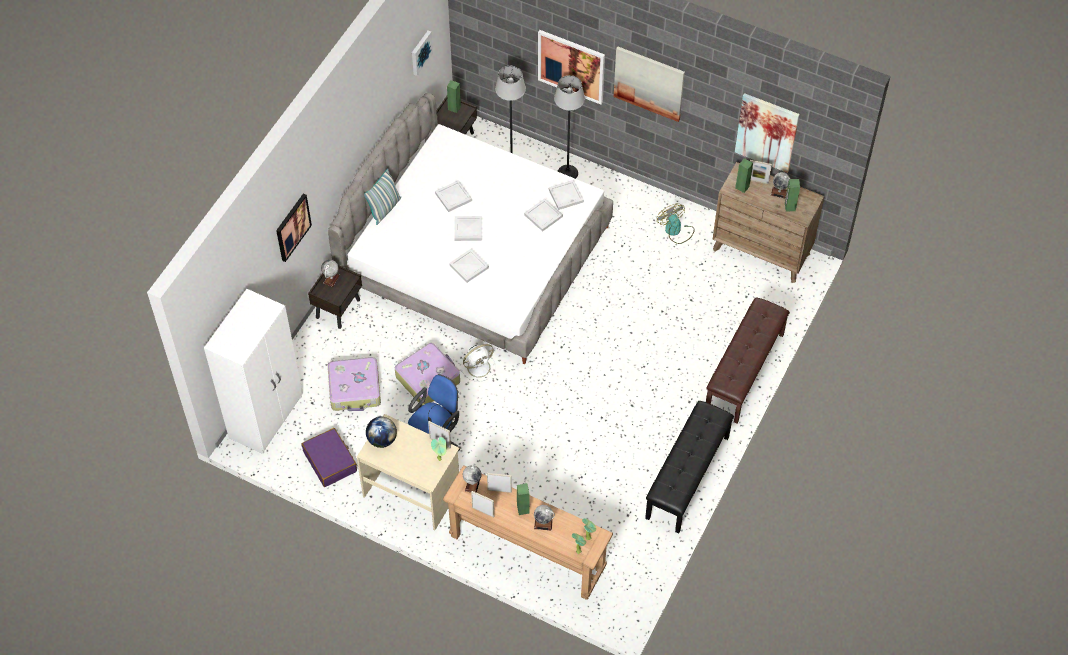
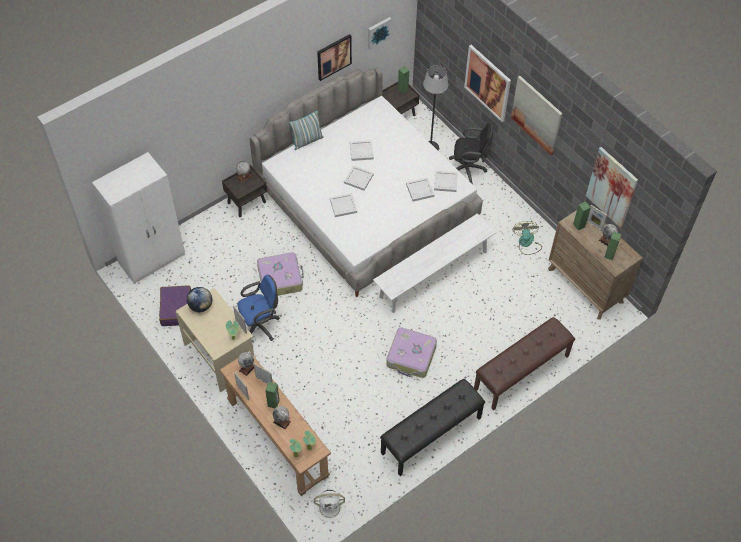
camera: 25 degrees right, 0 degrees up
(292, 227) = (210, 121): picture -> picture (333, 56)
(355, 389) = (224, 265): suitcase -> suitcase (411, 357)
(479, 367) = (322, 285): white fan -> white fan (330, 507)
(567, 173) = (468, 170): floor lamp -> black office chair
(594, 304) = (433, 274): none -> white bench

